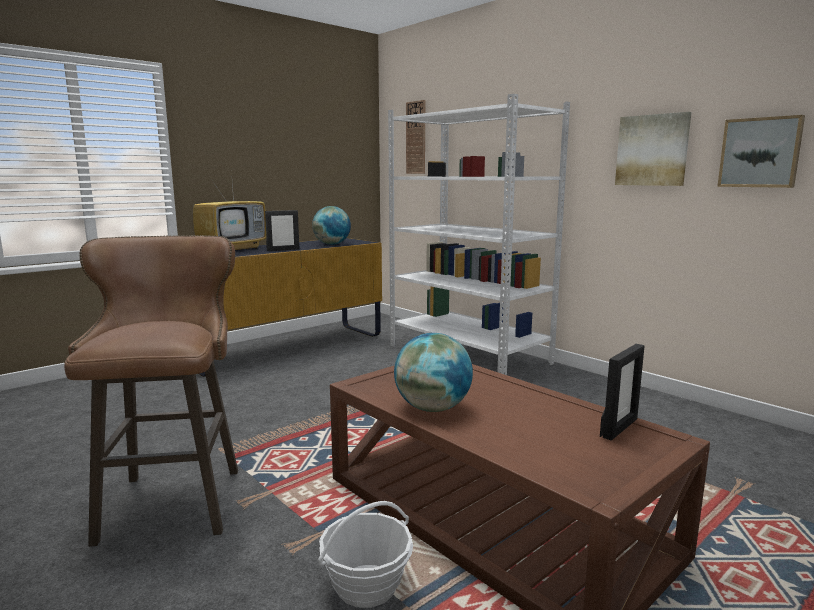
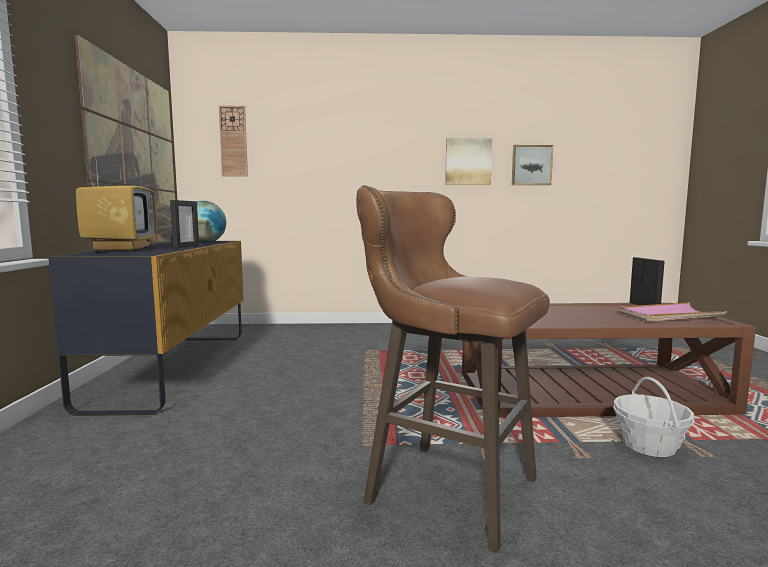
camera: 50 degrees left, 5 degrees down
(311, 165) = (135, 158): none -> picture
(433, 408) = (575, 321): globe -> none
(468, 354) = (343, 332): white bookcase -> none
(573, 450) = (669, 315): none -> pink tray

